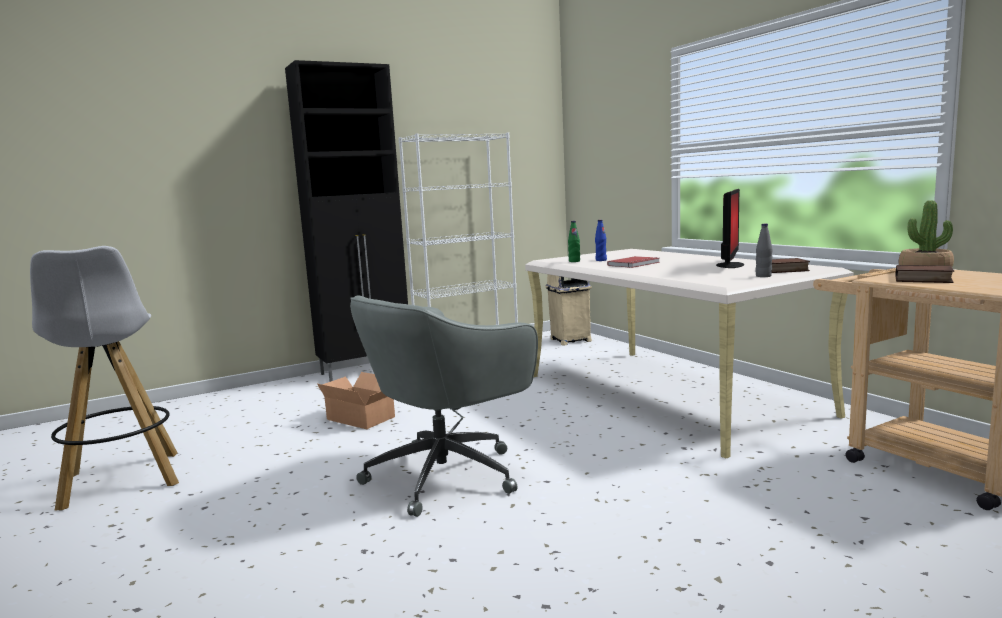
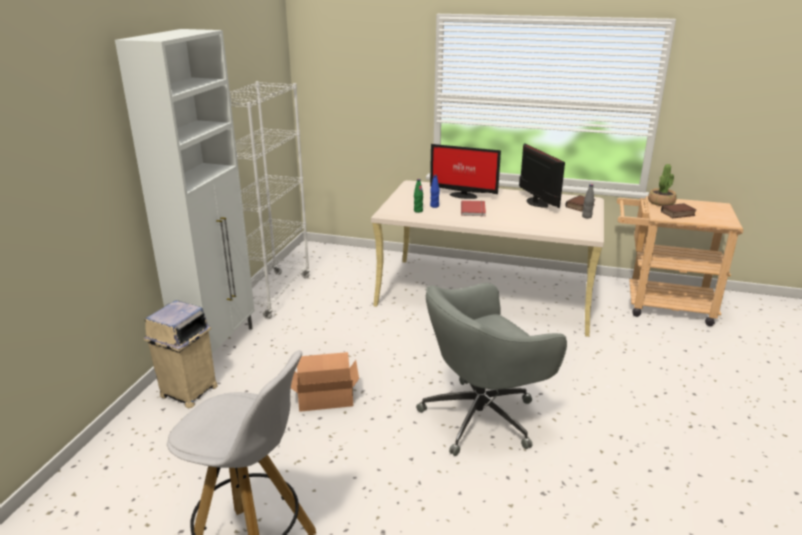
camera: 45 degrees left, 15 degrees up
(367, 370) = (219, 345): black cabinet -> white cabinet
(447, 474) = (482, 416): grey office chair -> grey office chair turned 60 degrees clockwise
(569, 340) = (332, 257): beige trash can -> beige trash can (188, 392)
(657, 257) = (463, 195): none -> monitor

